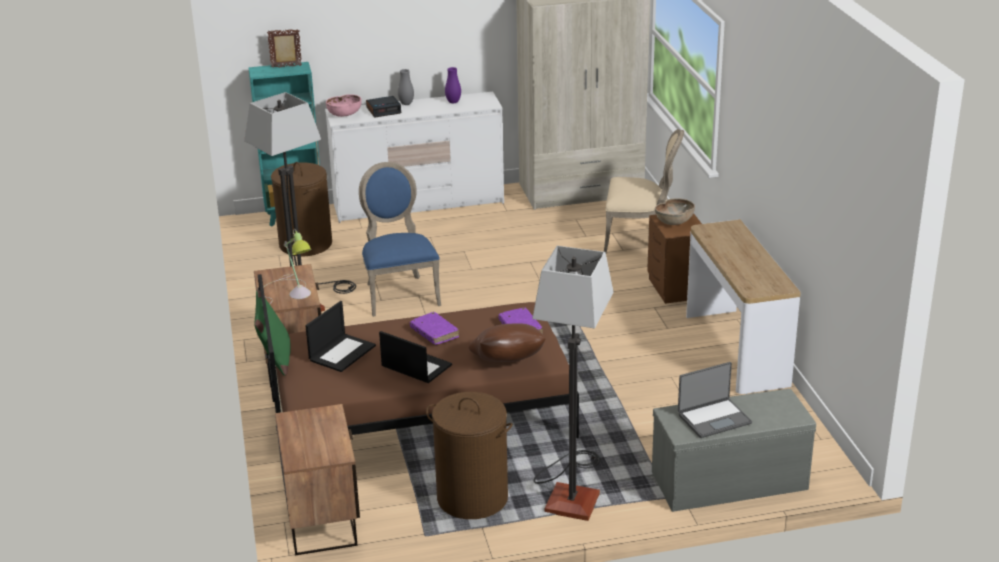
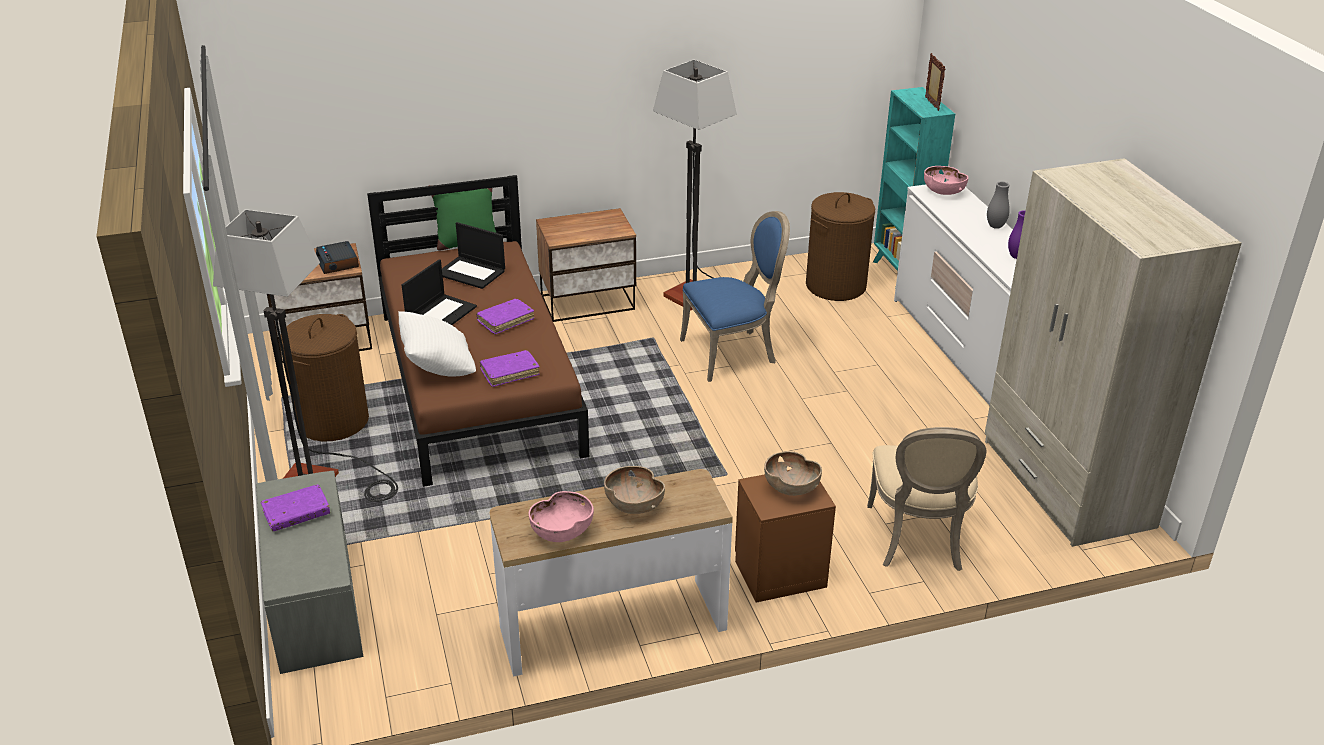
camera: 85 degrees right, 5 degrees up
(292, 291) = (576, 230): table lamp -> none
(384, 110) = (967, 214): alarm clock -> alarm clock (338, 263)
(507, 363) = (438, 368): brown pillow -> white pillow
(713, 418) = (297, 513): laptop -> purple book
(734, 249) = (633, 505): none -> brown bowl
(767, 272) = (562, 532): none -> pink bowl

